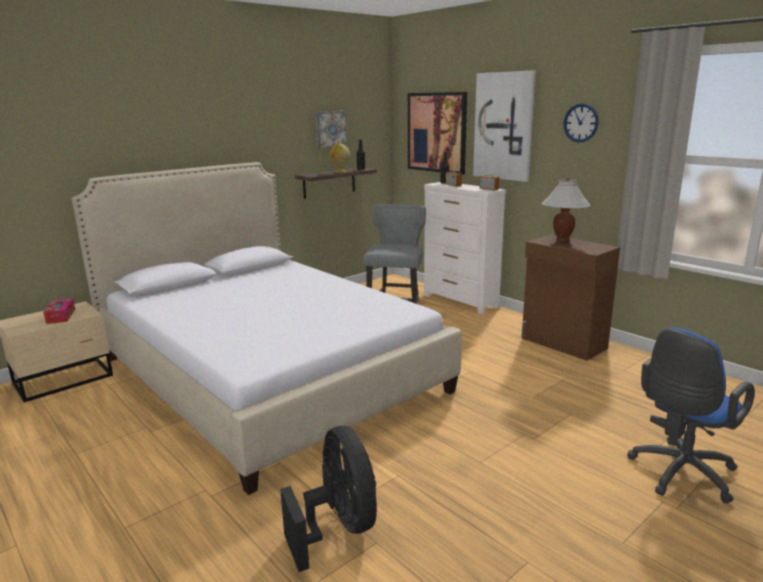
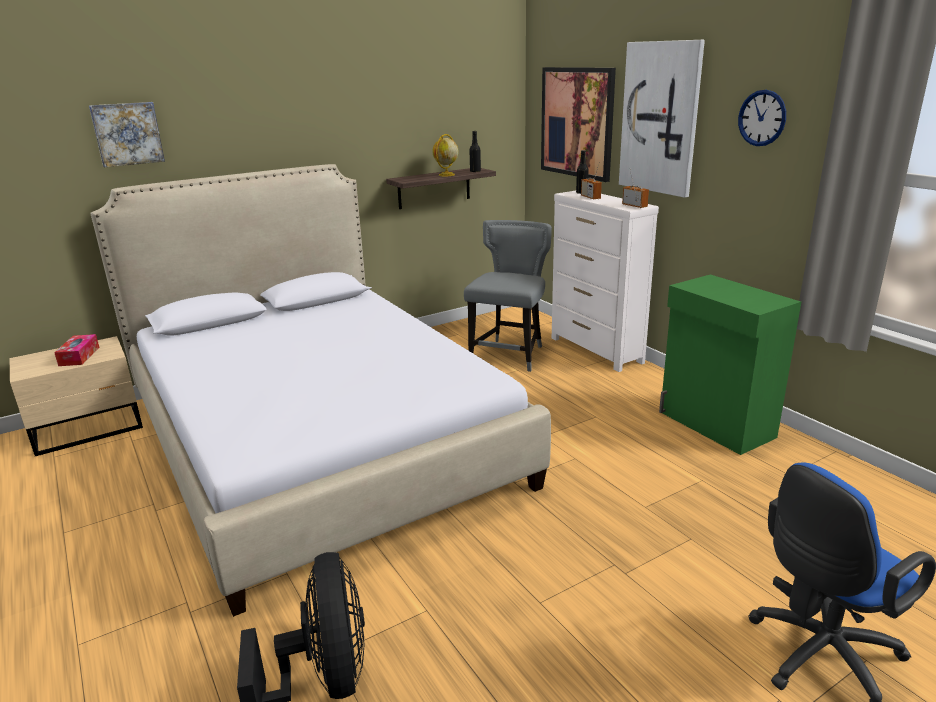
camera: 10 degrees right, 5 degrees up
(330, 129) = (435, 118): picture -> picture (127, 134)
(562, 241) = (721, 287): white table lamp -> none
(563, 343) = (715, 425): brown cabinet -> green cabinet

